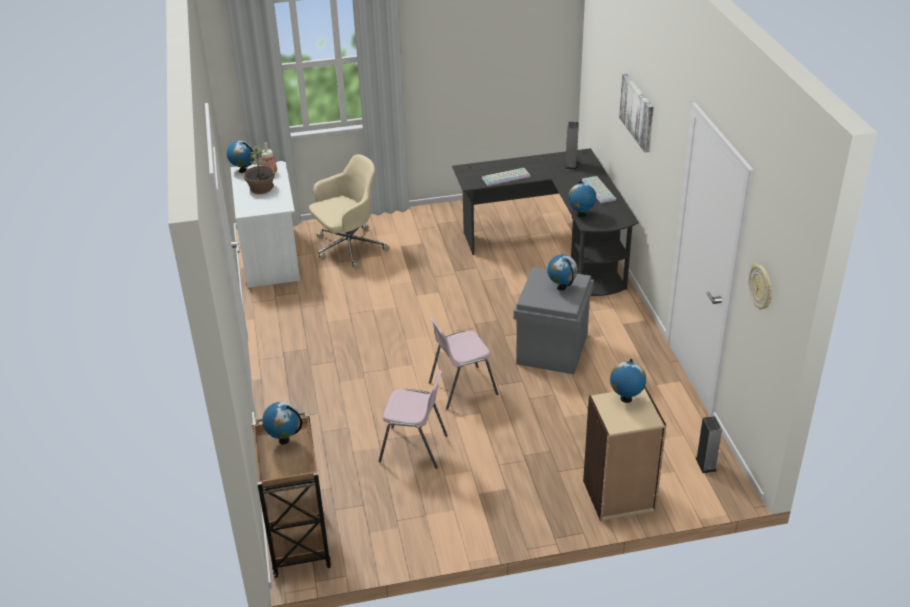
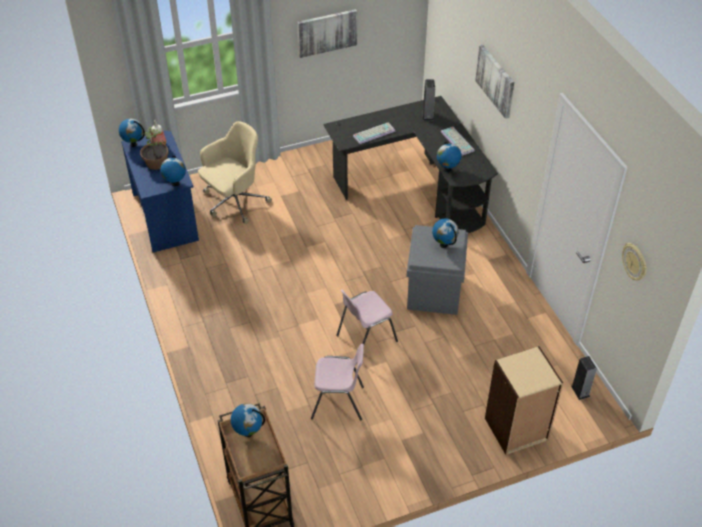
camera: 10 degrees left, 10 degrees up
(271, 256) = (166, 216): white desk -> blue desk
(465, 67) = (327, 32): none -> picture
(626, 399) = (525, 360): globe -> globe (175, 183)

